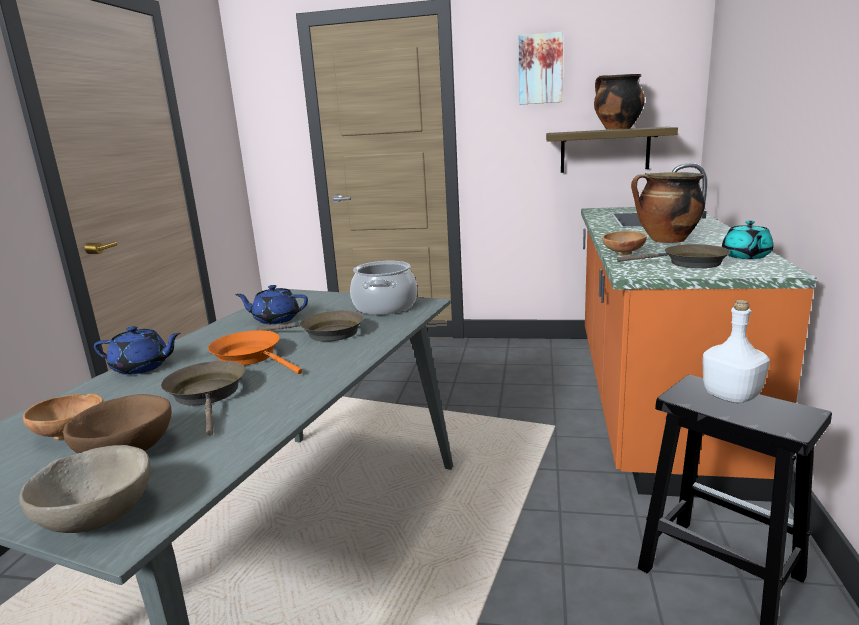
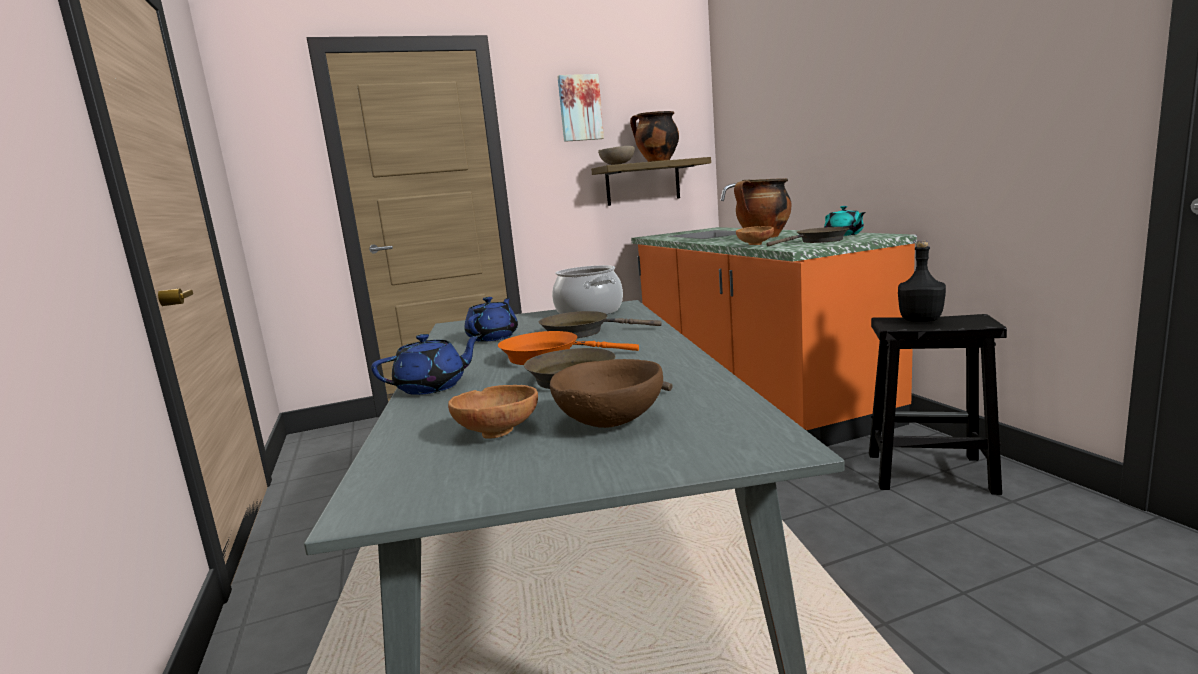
camera: 30 degrees left, 5 degrees down
(99, 516) = (716, 448): beige bowl -> beige bowl (618, 164)
(275, 319) = (494, 337): blue teapot -> blue teapot turned 135 degrees clockwise
(326, 333) = (581, 332): brown frying pan -> brown frying pan turned 150 degrees counterclockwise
(731, 396) = (920, 320): white bottle -> black bottle

